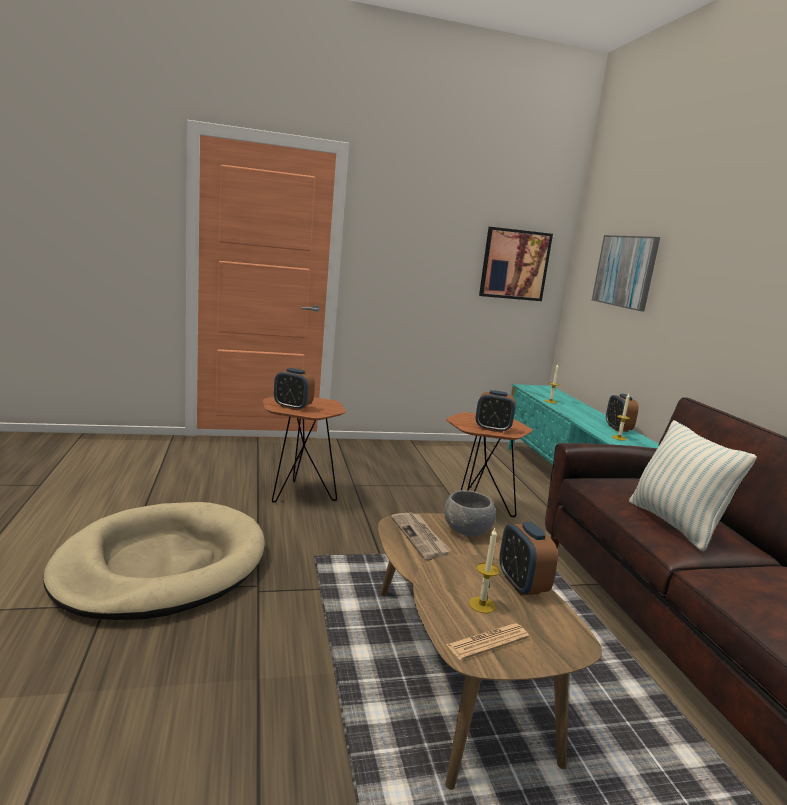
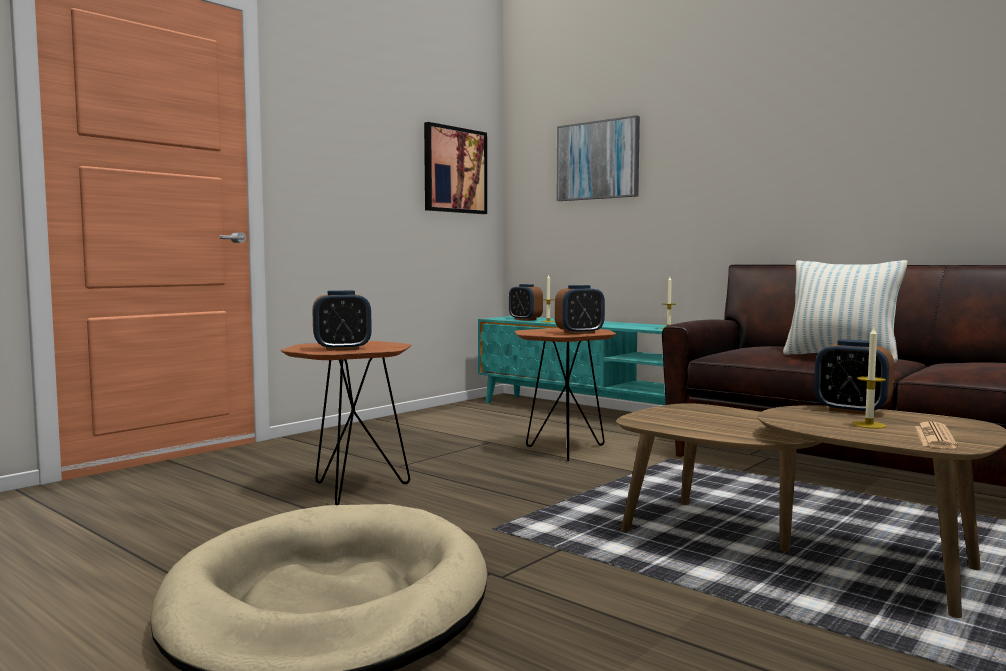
camera: 35 degrees left, 10 degrees down
(420, 537) = (683, 422): newspaper -> none
(466, 530) = (700, 410): grey bowl -> none
(618, 428) = (649, 325): alarm clock -> alarm clock (525, 319)

